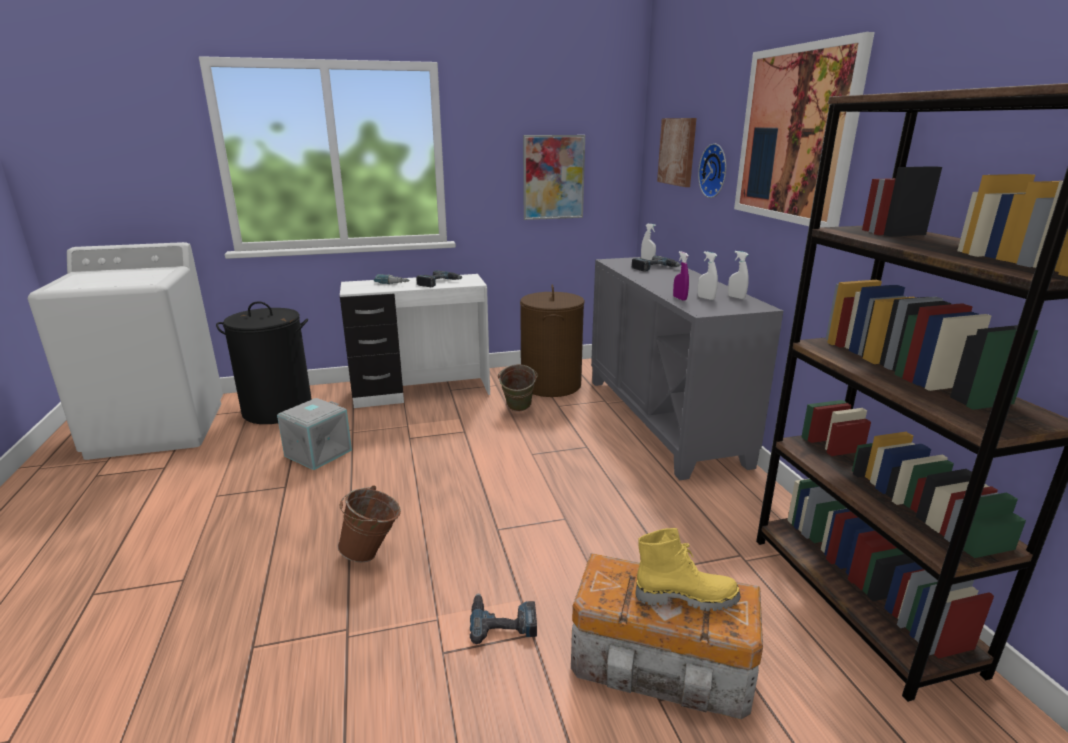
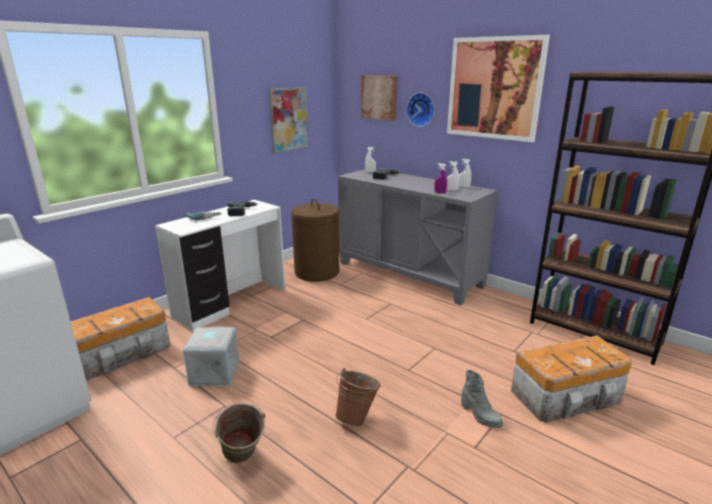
camera: 35 degrees left, 0 degrees up
(278, 409) = (123, 354): black laundry basket -> storage box
(503, 621) = (480, 415): power drill -> grey boot
(517, 410) = (319, 295): green bucket -> green bucket (242, 460)
(686, 597) = (583, 352): yellow boot -> none

